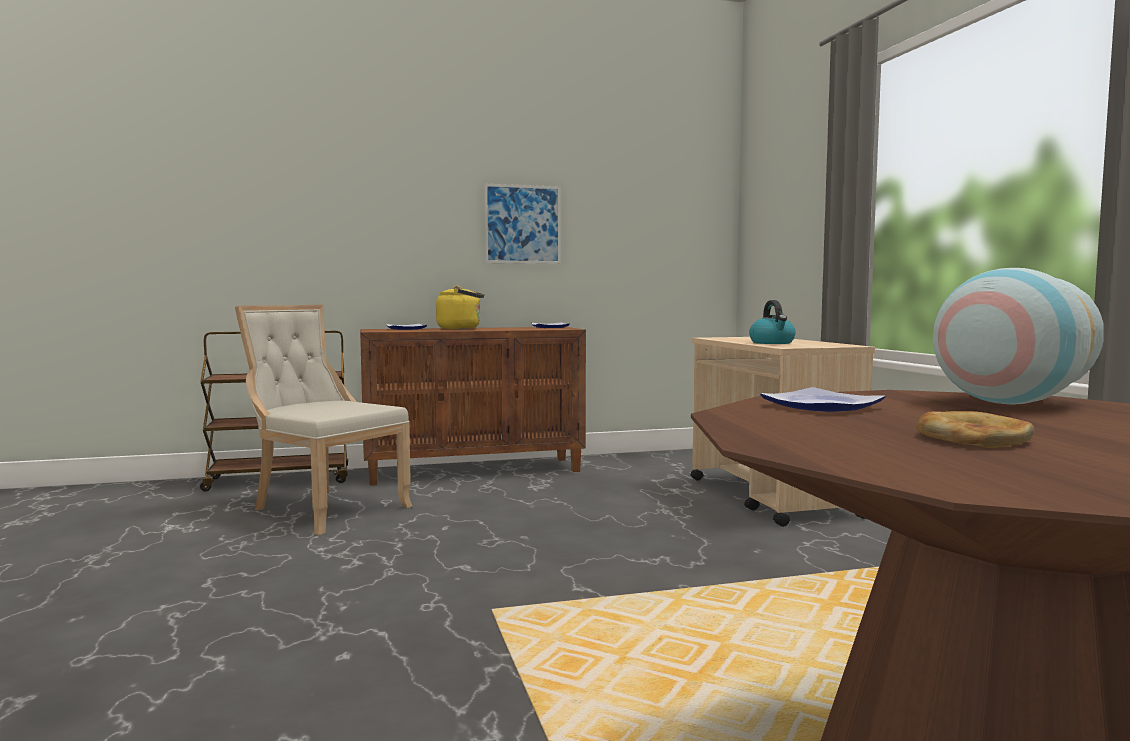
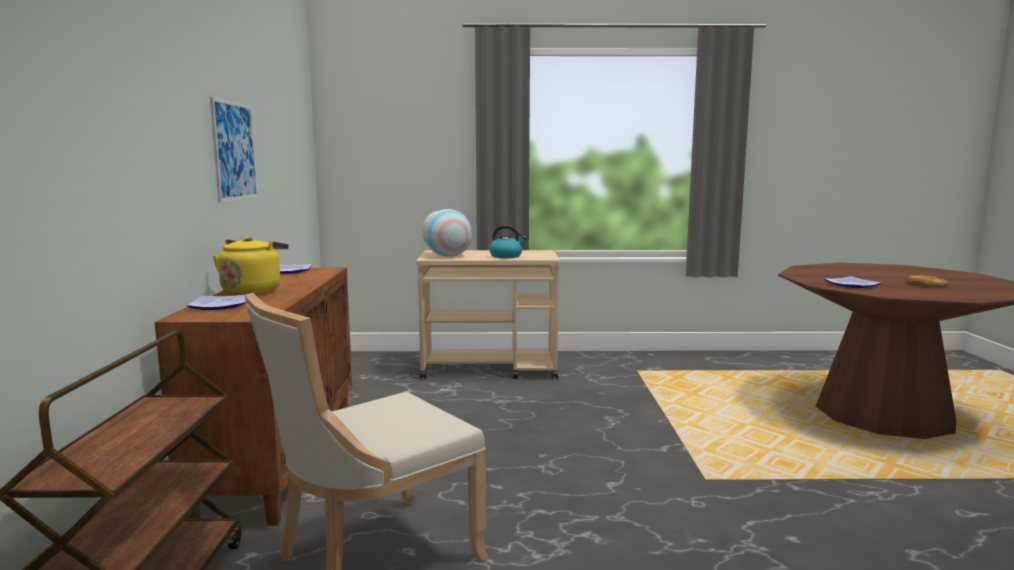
camera: 75 degrees left, 5 degrees up
(1005, 403) = (823, 271): vase -> vase (448, 256)

